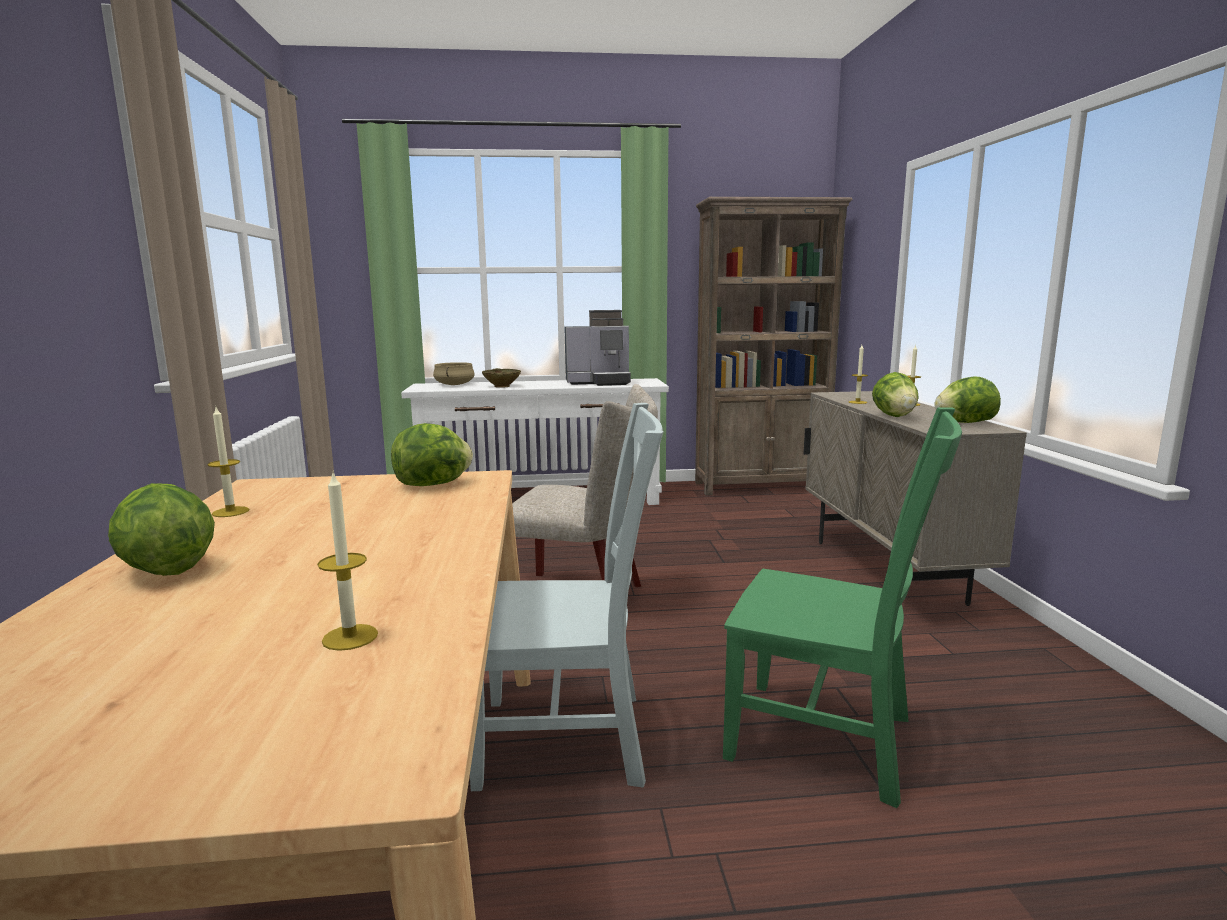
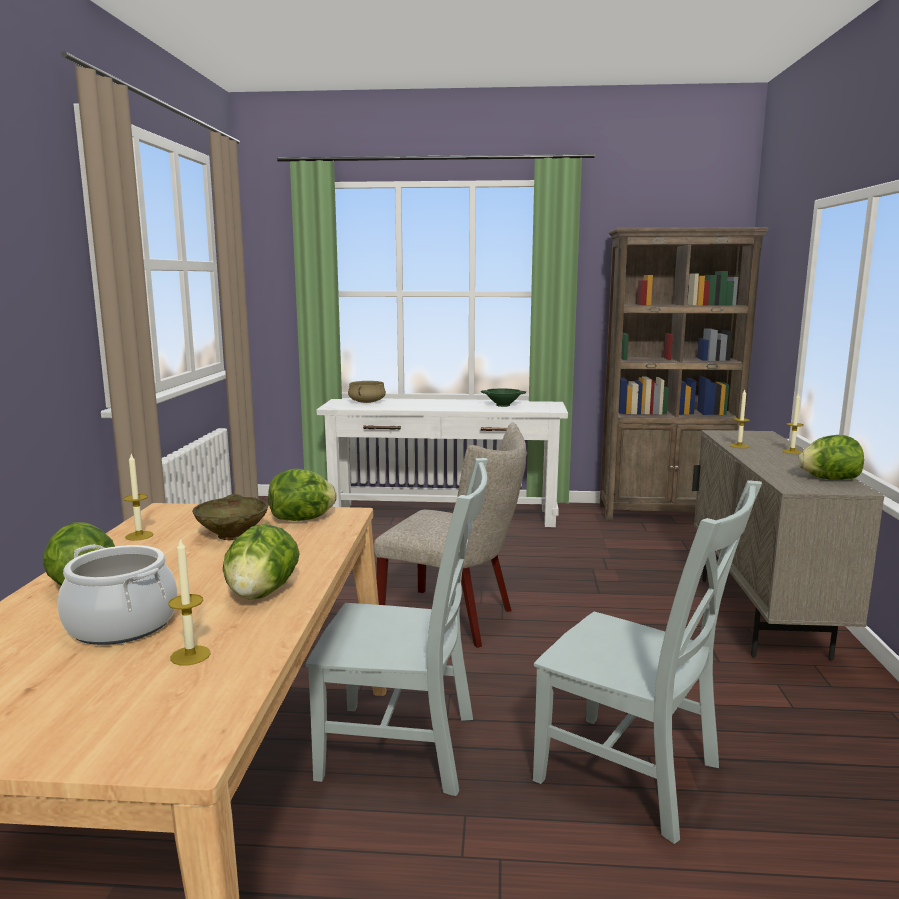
camera: 10 degrees right, 0 degrees up
(237, 609) = (121, 625): none -> cooking pot
(502, 386) = (409, 406): beige bowl -> beige bowl (232, 535)
(599, 382) = (503, 405): coffee machine -> green bowl
(828, 741) = (635, 776): green chair -> grey chair
(894, 416) = (763, 467): lettuce -> lettuce (261, 594)

